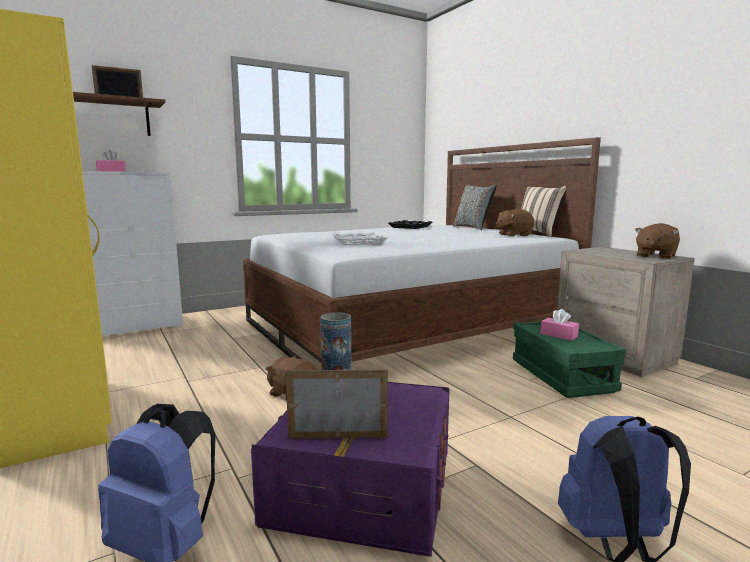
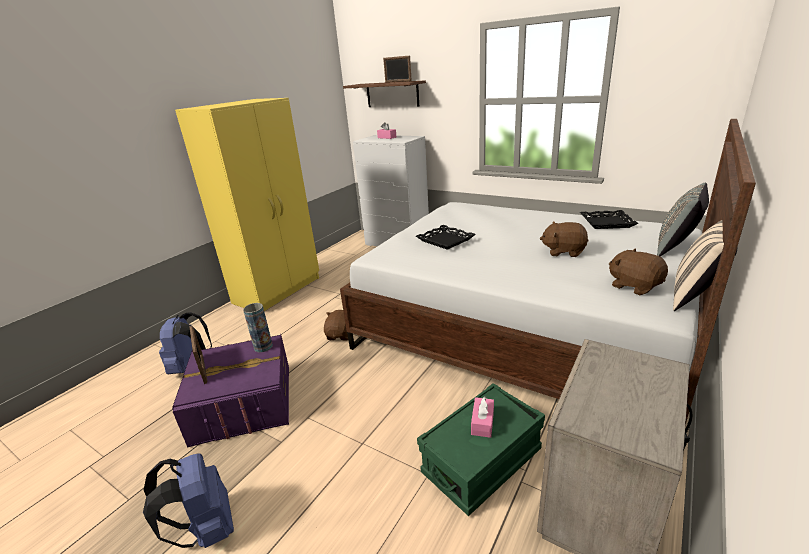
camera: 65 degrees right, 15 degrees up
(359, 242) = (446, 240): white tray -> black tray
(655, 256) = (631, 424): brown plush toy -> brown plush toy (563, 251)

